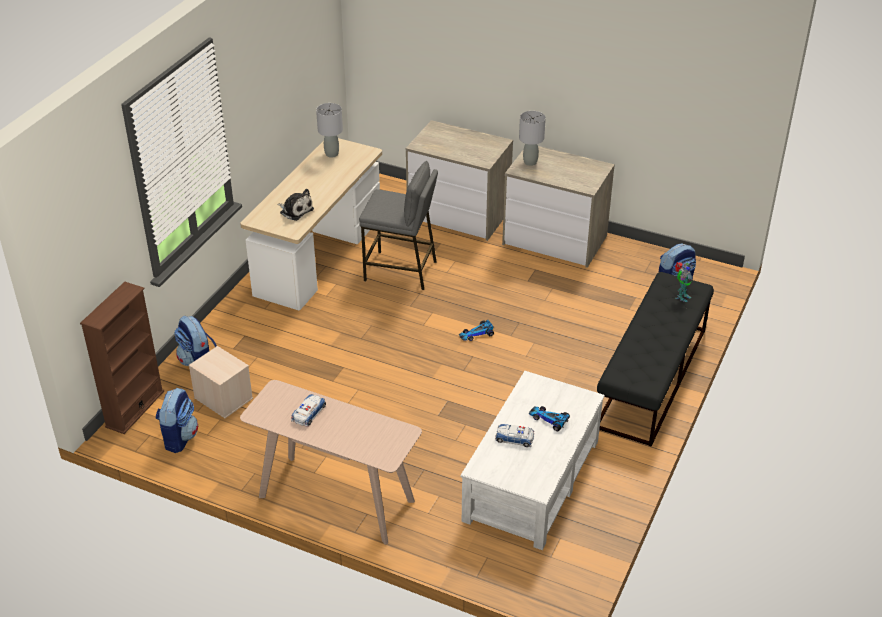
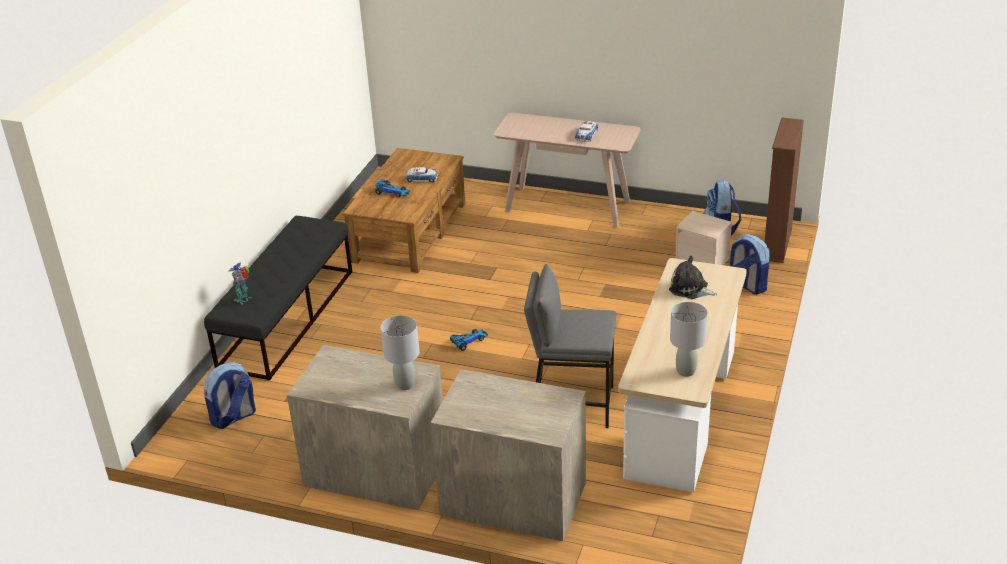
camera: 175 degrees right, 5 degrees down
(530, 480) = (410, 232): white coffee table -> brown coffee table

